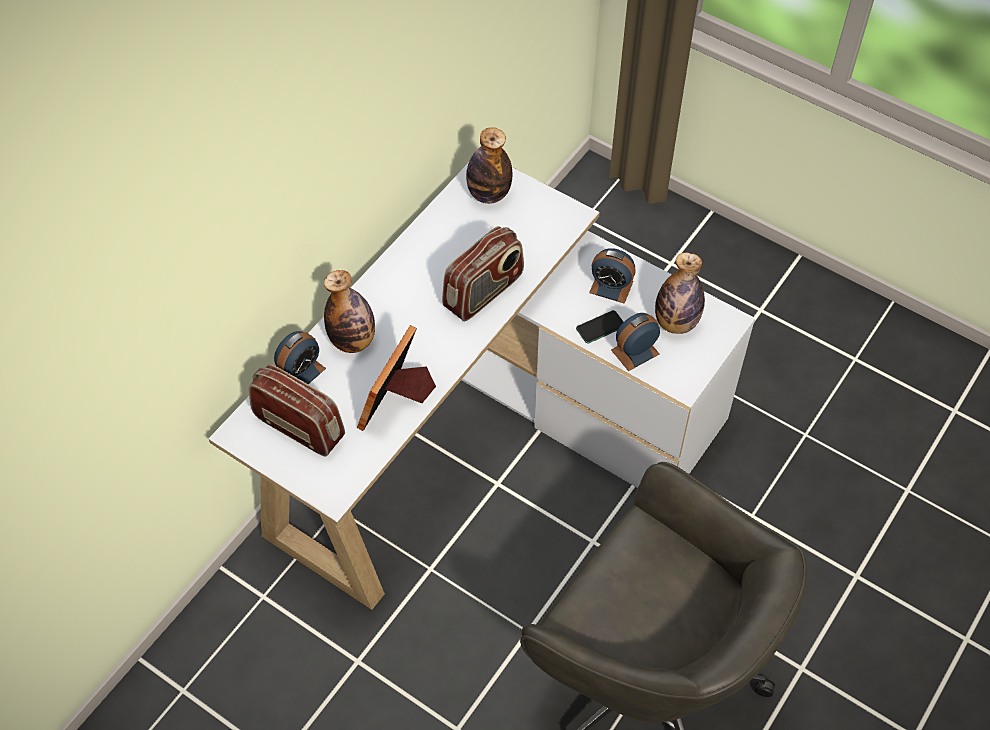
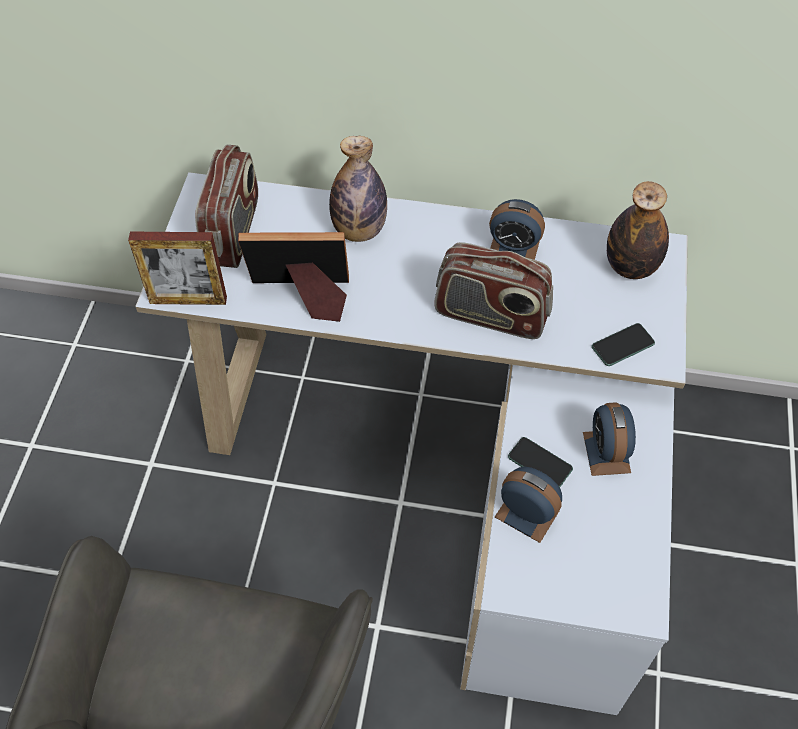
camera: 65 degrees right, 0 degrees up
(300, 372) = (298, 206): alarm clock -> alarm clock (513, 250)
(353, 481) = (188, 300): none -> picture frame
(552, 230) = (622, 345): none -> phone
(676, 323) = (598, 544): bottle -> none

